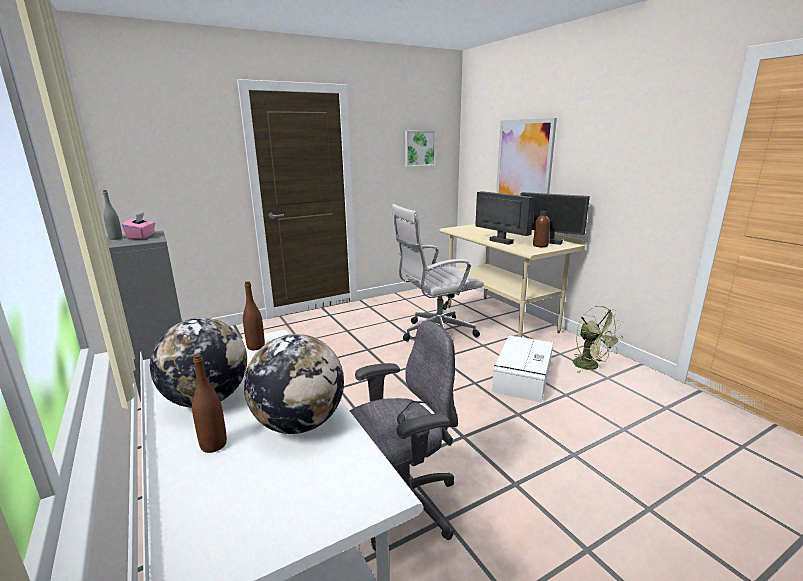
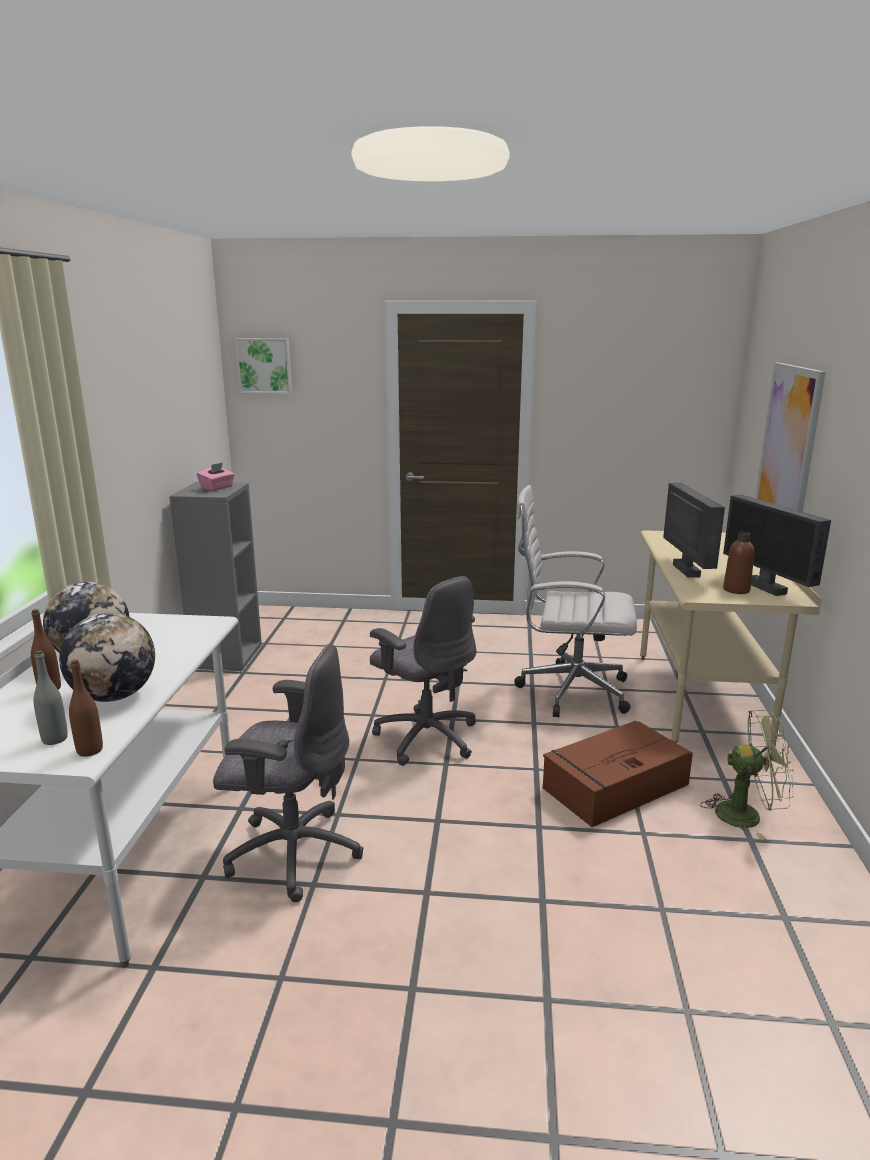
camera: 35 degrees right, 0 degrees up
(116, 238) = (196, 486): grey bottle -> grey bottle (55, 739)
(256, 347) = (187, 626): brown bottle -> brown bottle (90, 750)
(391, 389) = (426, 737): none -> grey office chair
(419, 148) = (656, 396): picture -> picture (264, 365)
(522, 377) = (613, 787): white storage box -> brown storage box
(591, 366) = (747, 815): green fan -> green fan turned 90 degrees counterclockwise

